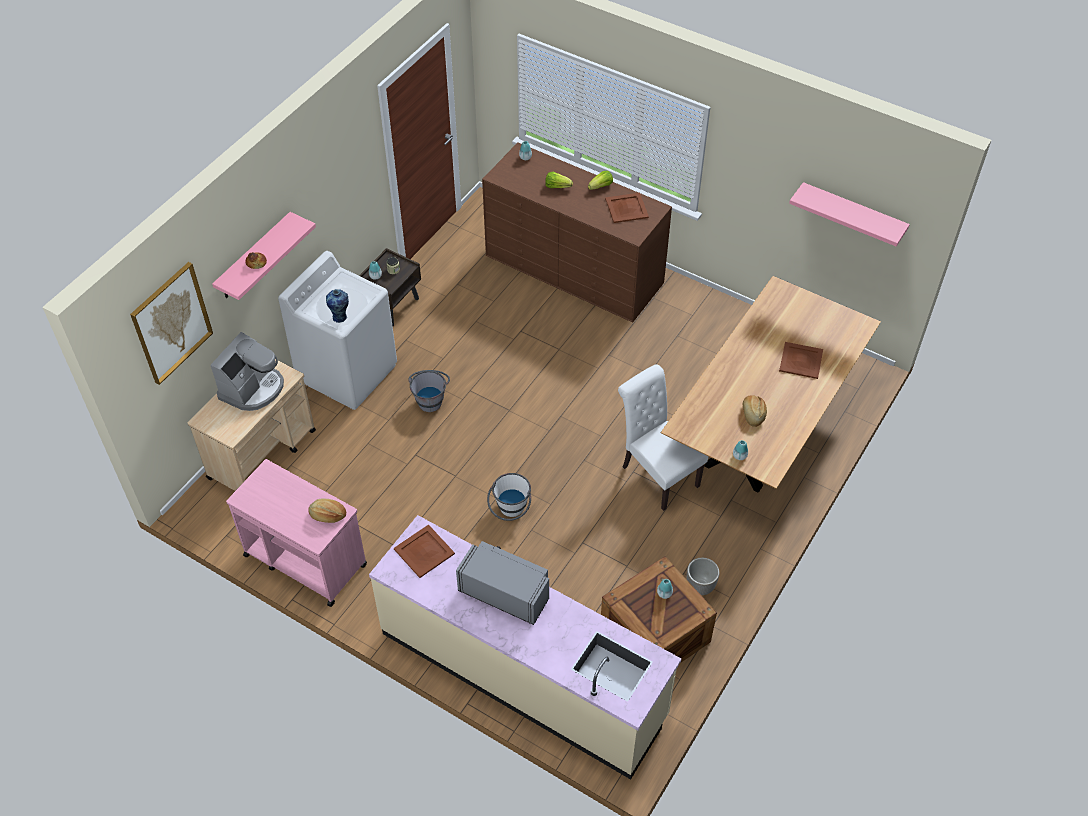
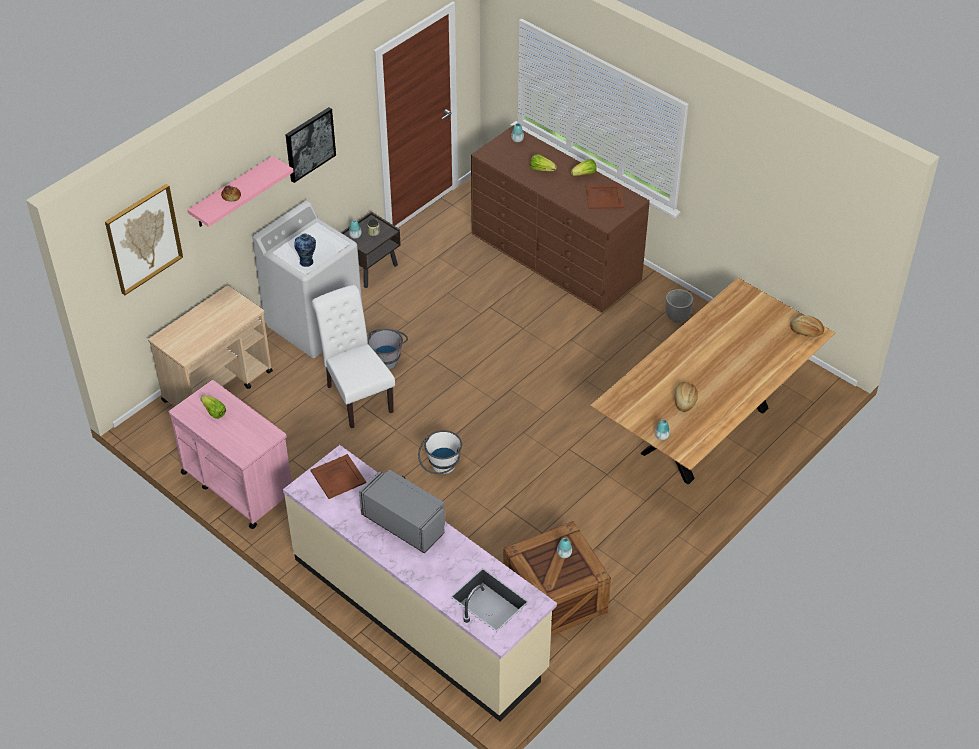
camera: 10 degrees right, 5 degrees down
(253, 389) = (214, 317): coffee machine -> none
(275, 495) = (214, 412): none -> lettuce
(324, 192) = (309, 144): none -> picture
(327, 515) = (258, 435): bread -> bread (806, 331)
(656, 473) = (591, 453): white chair -> white chair (357, 396)
(700, 586) = (609, 561): planter -> planter (677, 317)
(800, 360) = (745, 358): brown tray -> none
(852, 213) = (815, 221): pink shelf -> none

